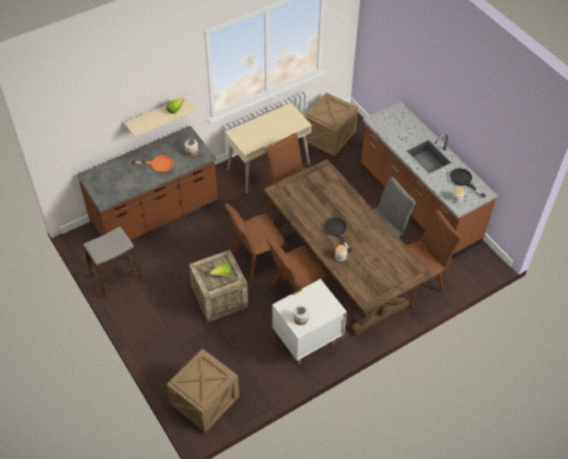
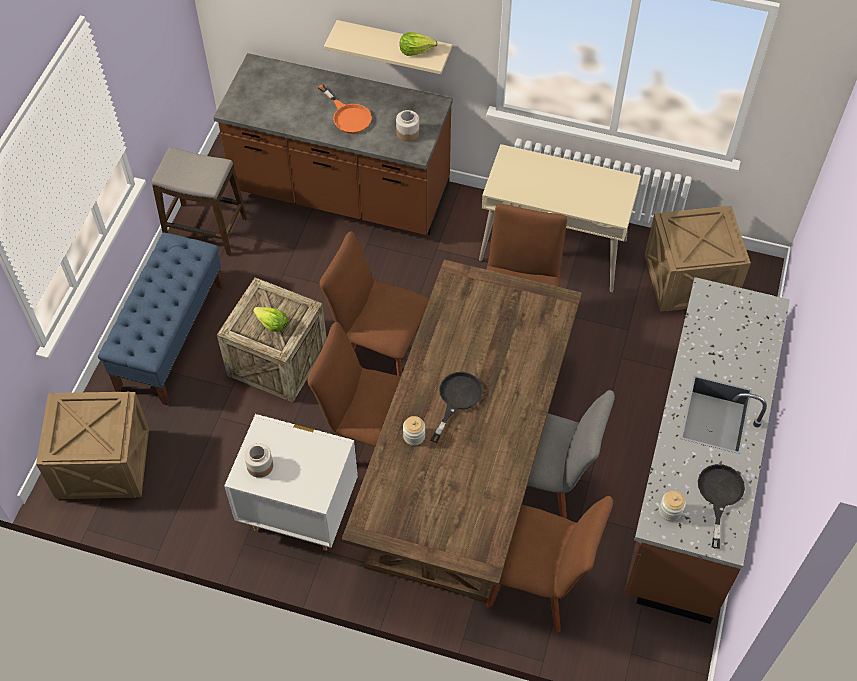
camera: 50 degrees right, 5 degrees up
(162, 330) = (171, 337): none -> blue bench

